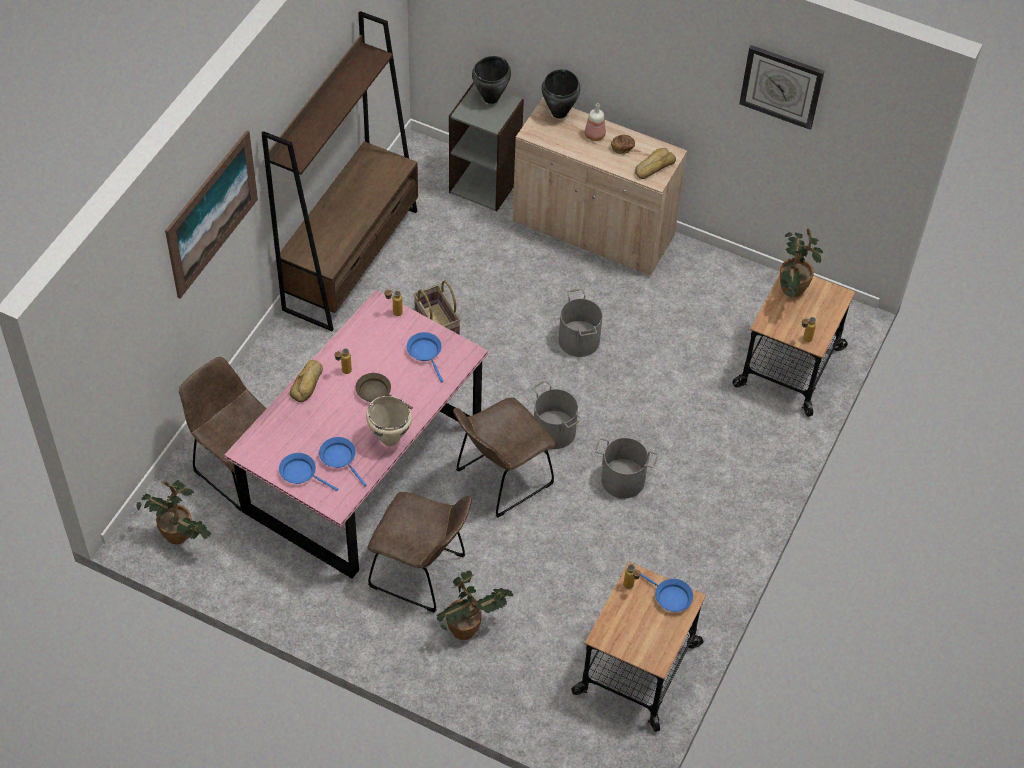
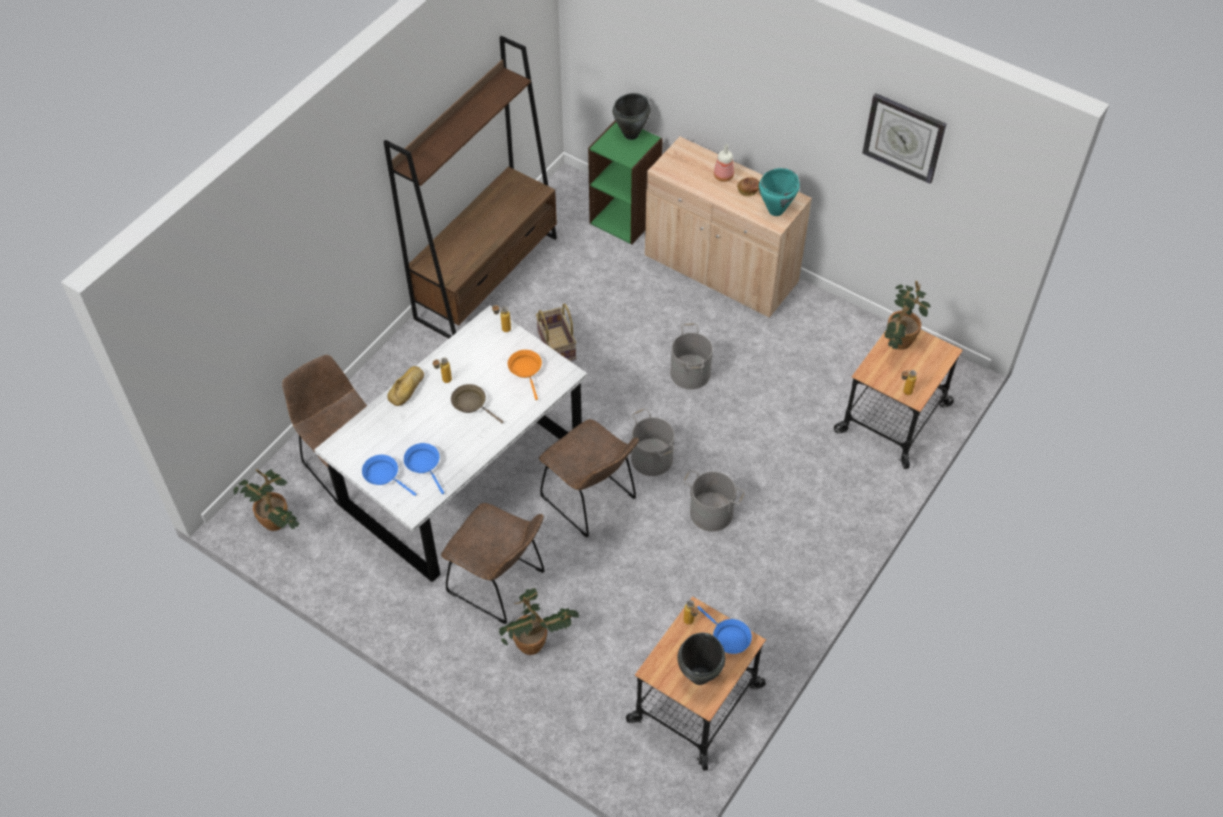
camera: 10 degrees right, 0 degrees up
(212, 213) = (326, 215): picture -> none
(362, 466) = (461, 473): pink dining table -> white dining table
(390, 438) = (476, 449): beige cooking pot -> none
(425, 353) = (526, 370): blue frying pan -> orange frying pan
(485, 184) = (625, 218): grey bookcase -> green bookcase
(500, 480) = (591, 500): brown chair -> brown chair turned 105 degrees counterclockwise
(559, 112) = (693, 152): black cooking pot -> black cooking pot (699, 676)
(653, 166) = (776, 210): bread -> turquoise cooking pot

